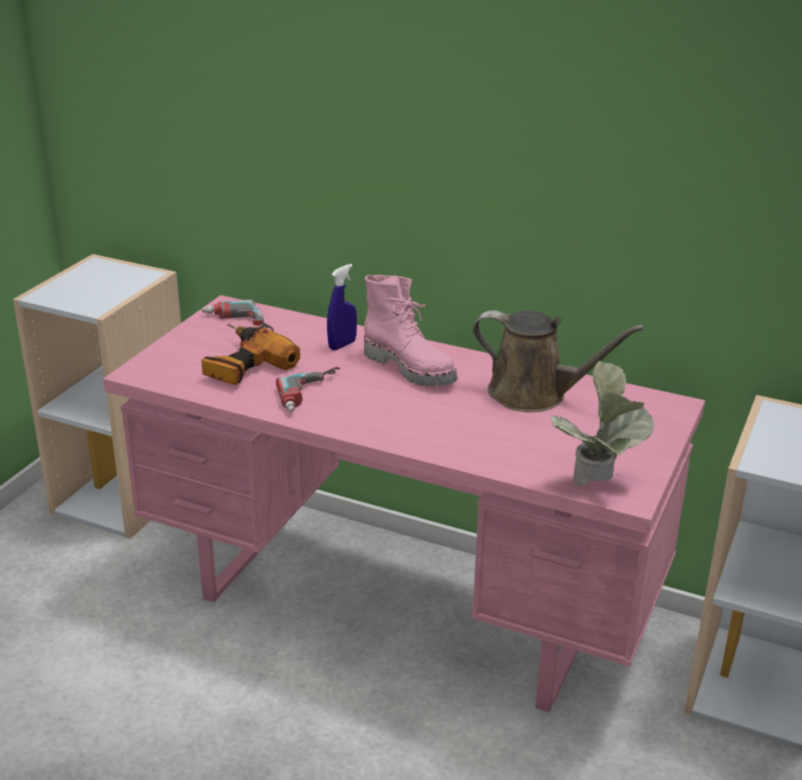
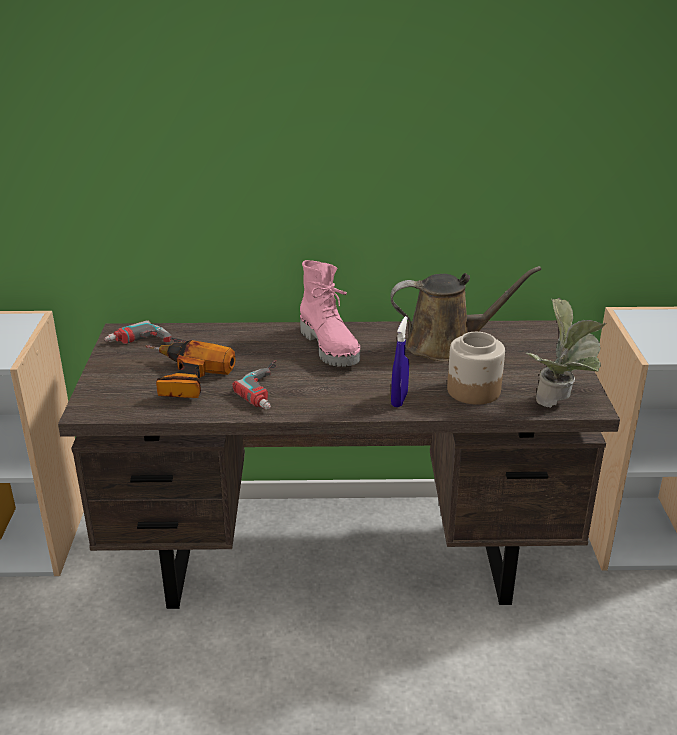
camera: 25 degrees left, 0 degrees up
(342, 345) = (255, 342): blue spray bottle -> blue spray bottle (399, 400)
(401, 605) = (340, 557): pink desk -> brown desk
(411, 368) = (331, 347): pink boot -> pink boot turned 45 degrees clockwise
(516, 448) = (473, 391): none -> jar

